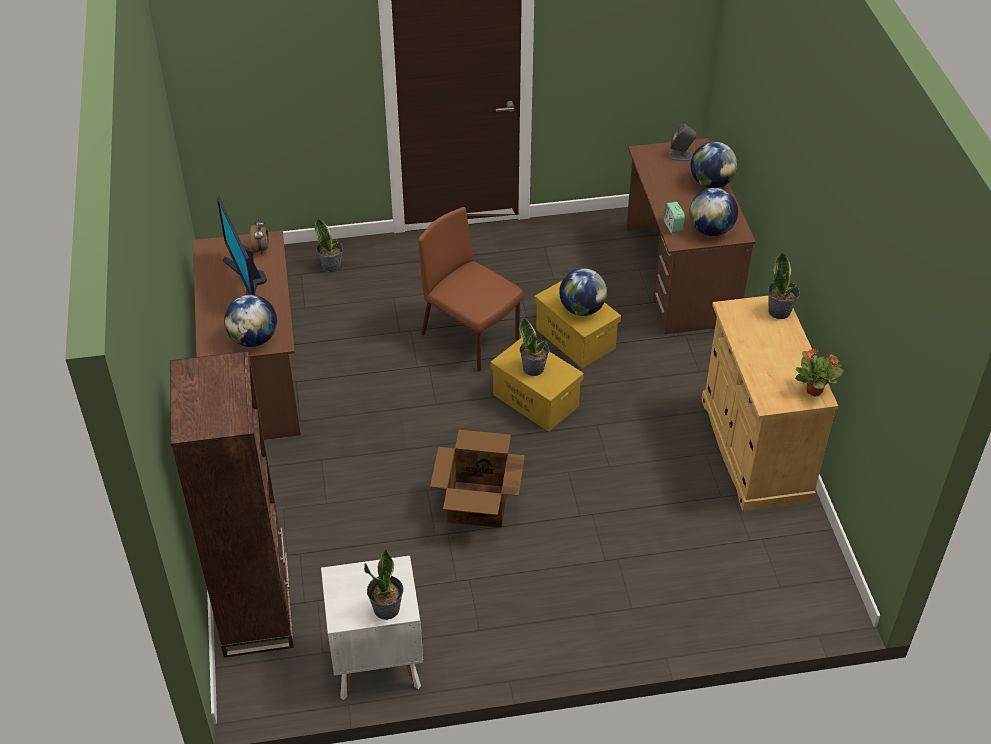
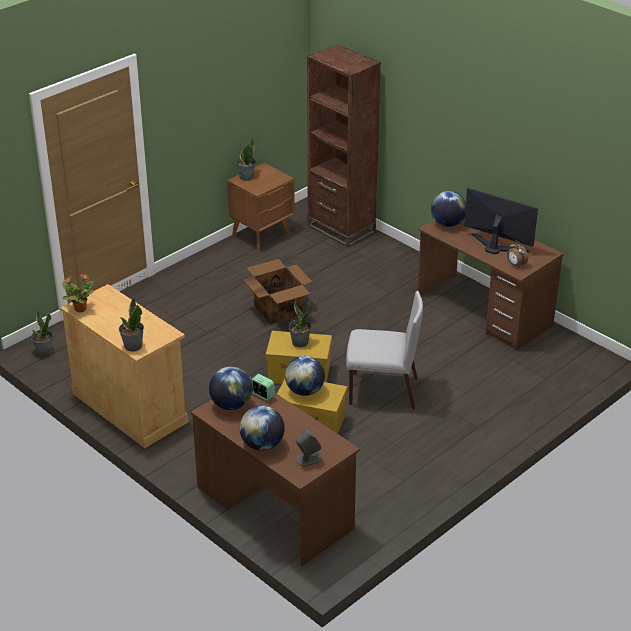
camera: 145 degrees right, 10 degrees down
(331, 266) = (534, 393): potted plant -> potted plant (44, 351)
(375, 662) = (262, 236): white nightstand -> brown nightstand
(471, 337) = (382, 391): brown chair -> grey chair

